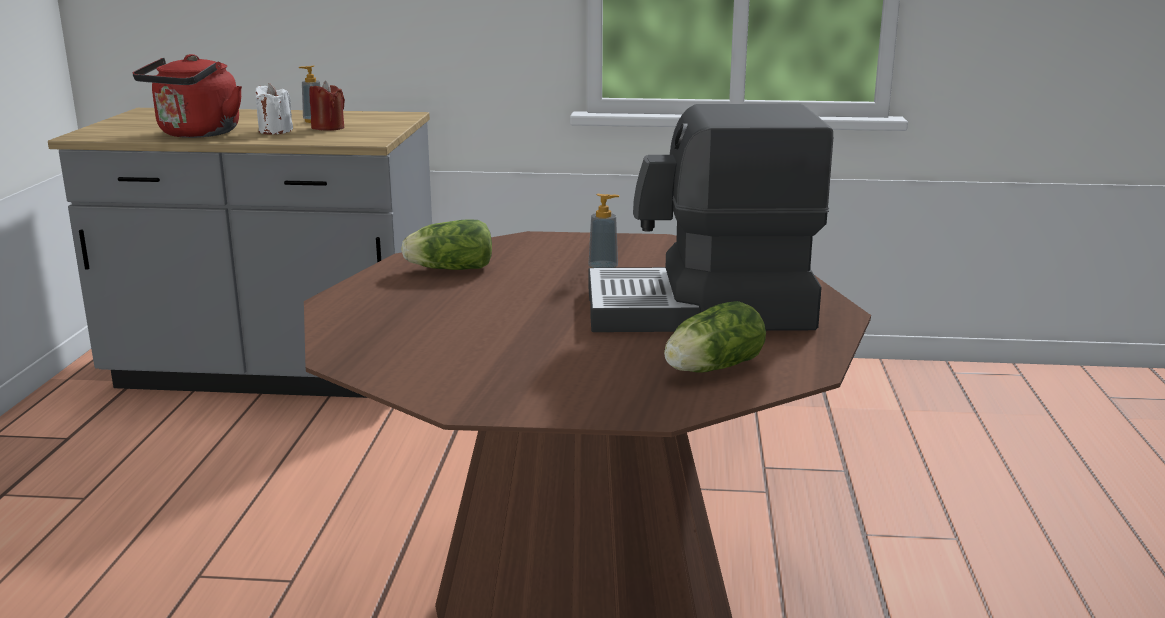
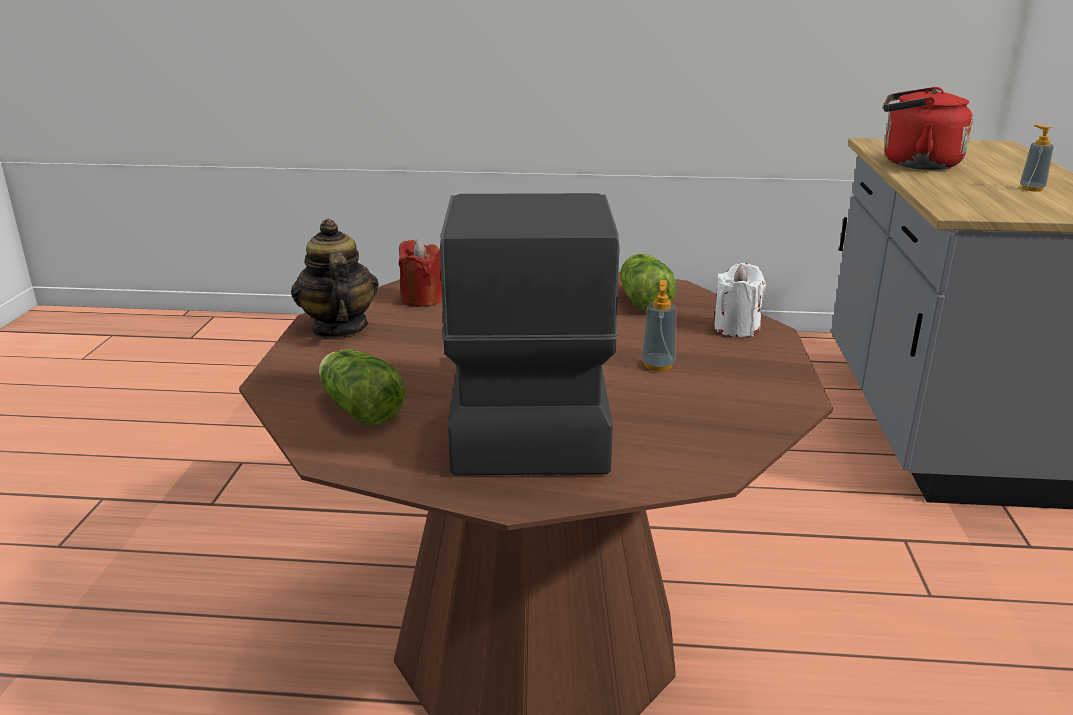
camera: 90 degrees right, 5 degrees up
(275, 131) = (961, 182): white candle -> white candle (736, 328)
(328, 128) = (1003, 195): red candle -> red candle (422, 299)
(499, 395) = (338, 328): none -> teapot

